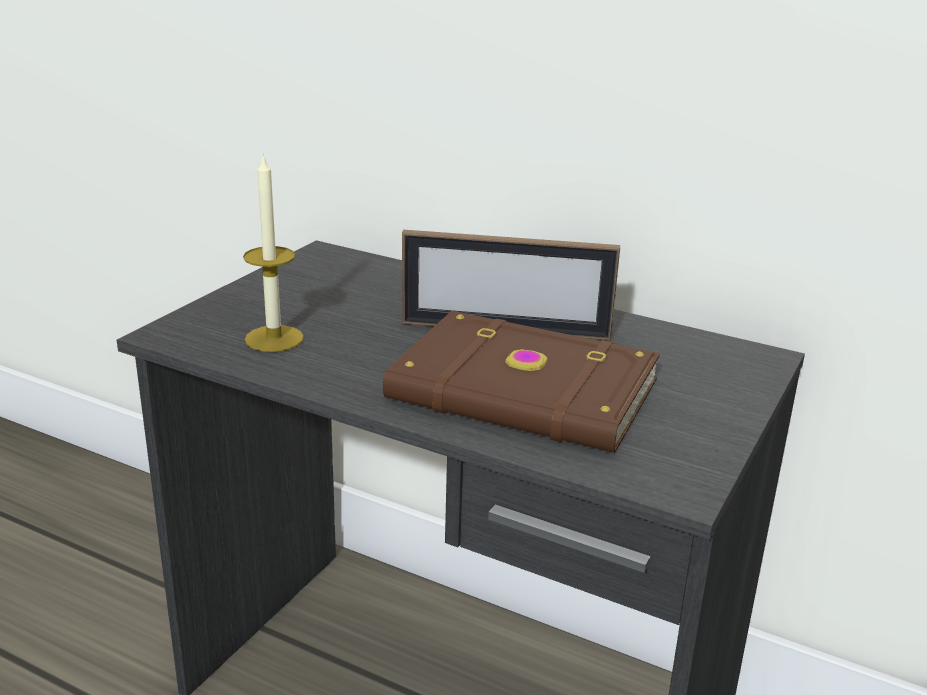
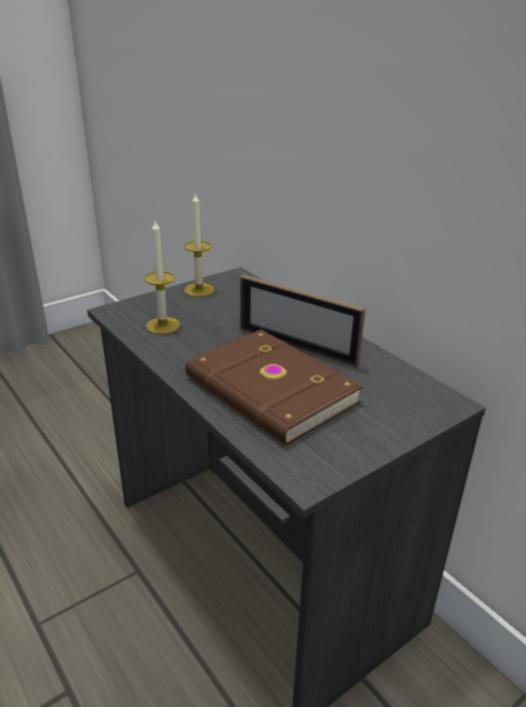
camera: 25 degrees right, 5 degrees up
(283, 280) = (199, 290): none -> candle

